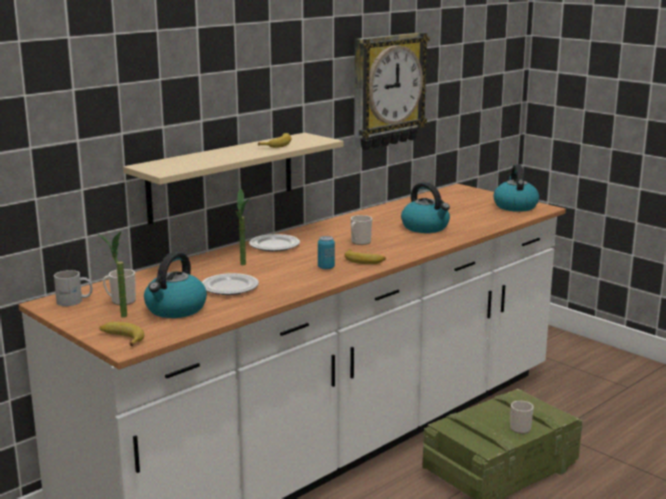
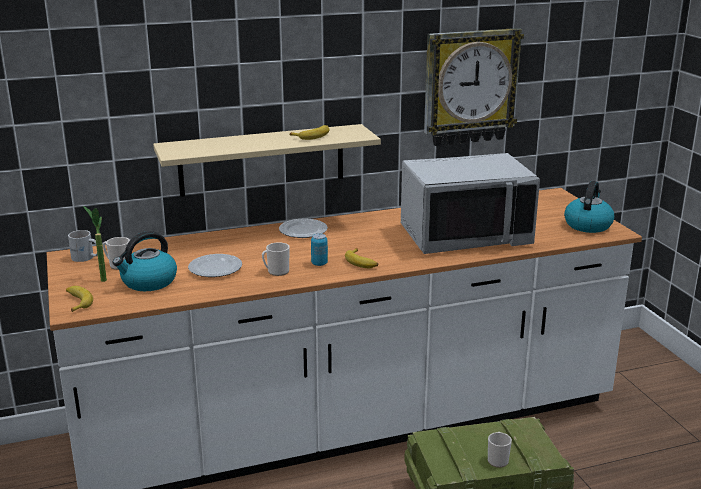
camera: 25 degrees right, 5 degrees up
(244, 266) = (253, 248): potted plant -> none
(359, 242) = (382, 241): mug -> mug (276, 272)
(426, 227) = (465, 235): kettle -> grey microwave

